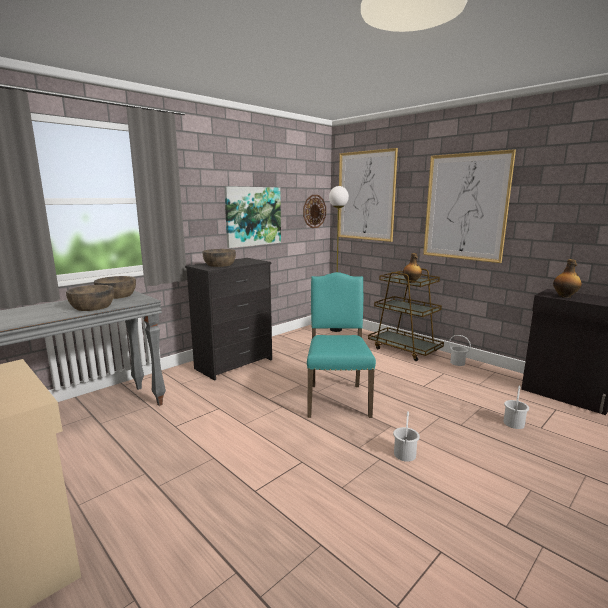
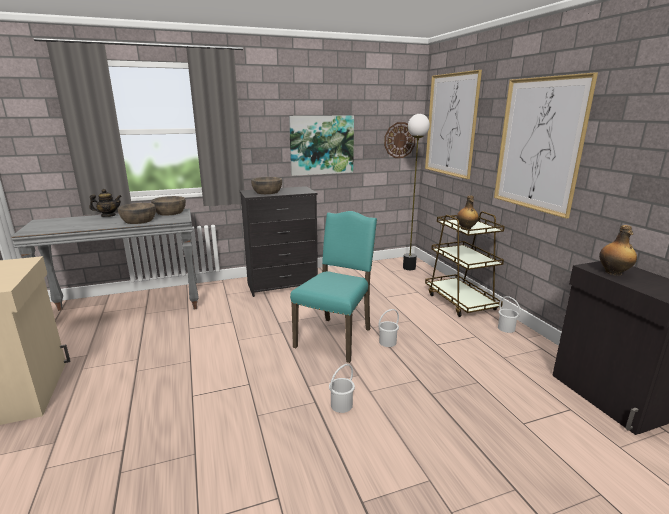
camera: 25 degrees right, 5 degrees up
(37, 306) = (108, 216): none -> teapot
(514, 423) = (495, 410): white bucket -> white bucket (388, 342)

